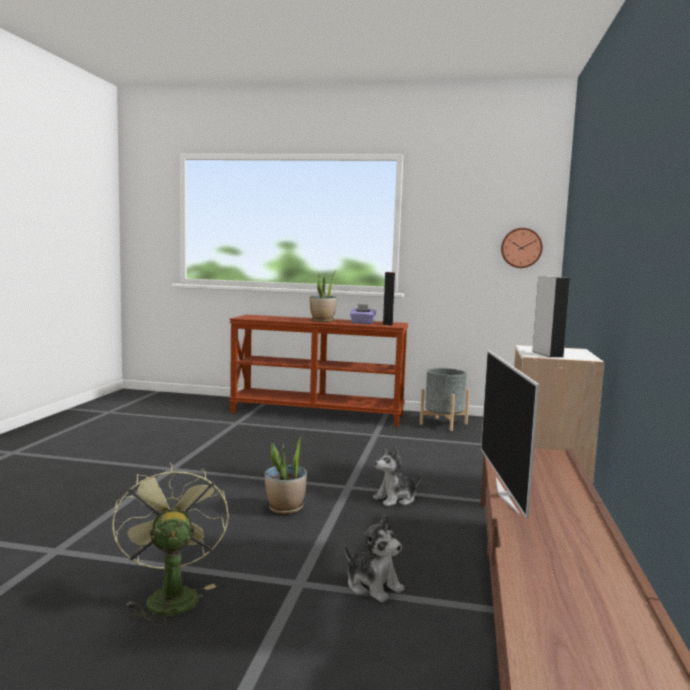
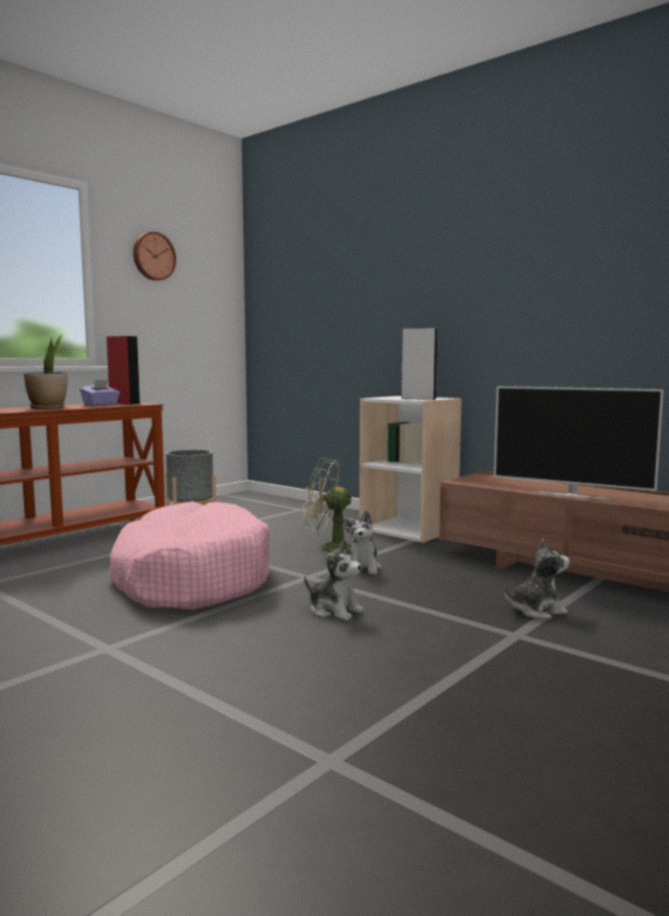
camera: 60 degrees left, 0 degrees up
(169, 596) = (514, 696): green fan -> green fan (329, 548)
(285, 508) = (334, 610): potted plant -> plush toy
(301, 458) = (191, 579): none -> pink dog bed
(521, 248) = (213, 311): wall clock -> wall clock (153, 256)

